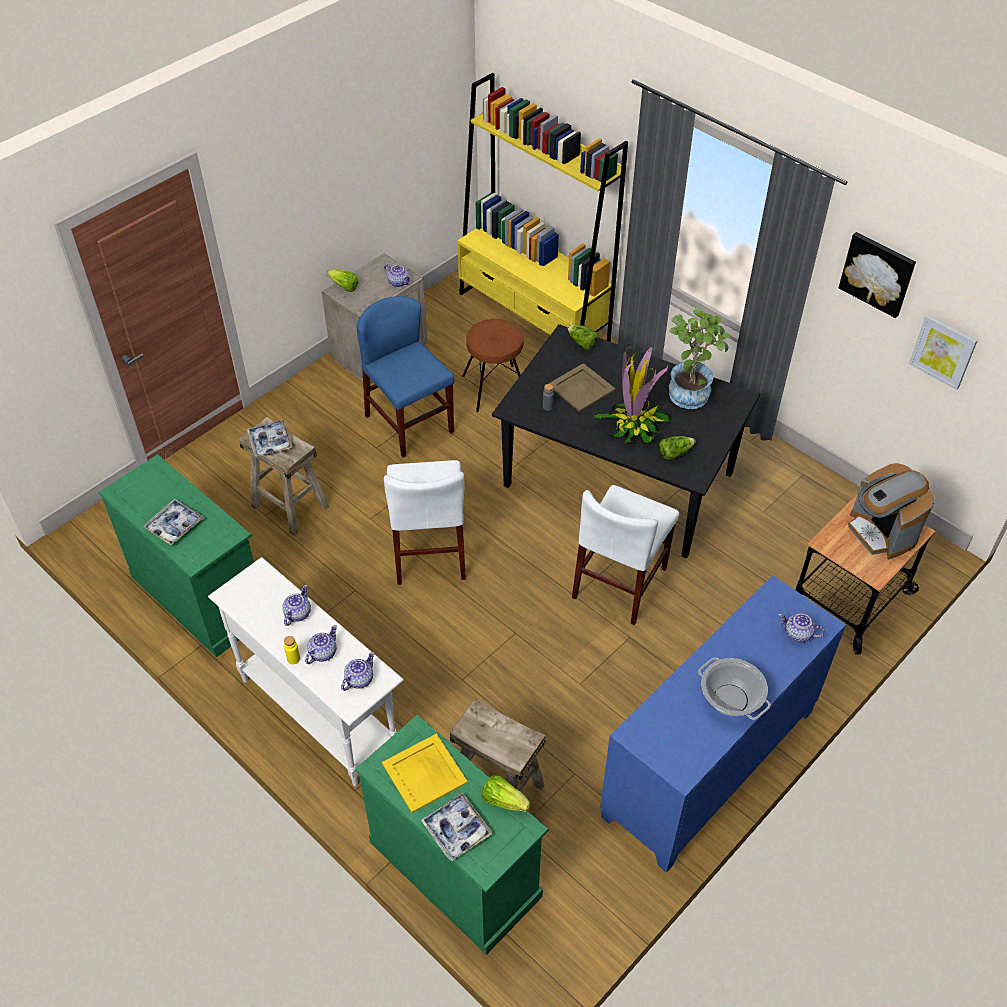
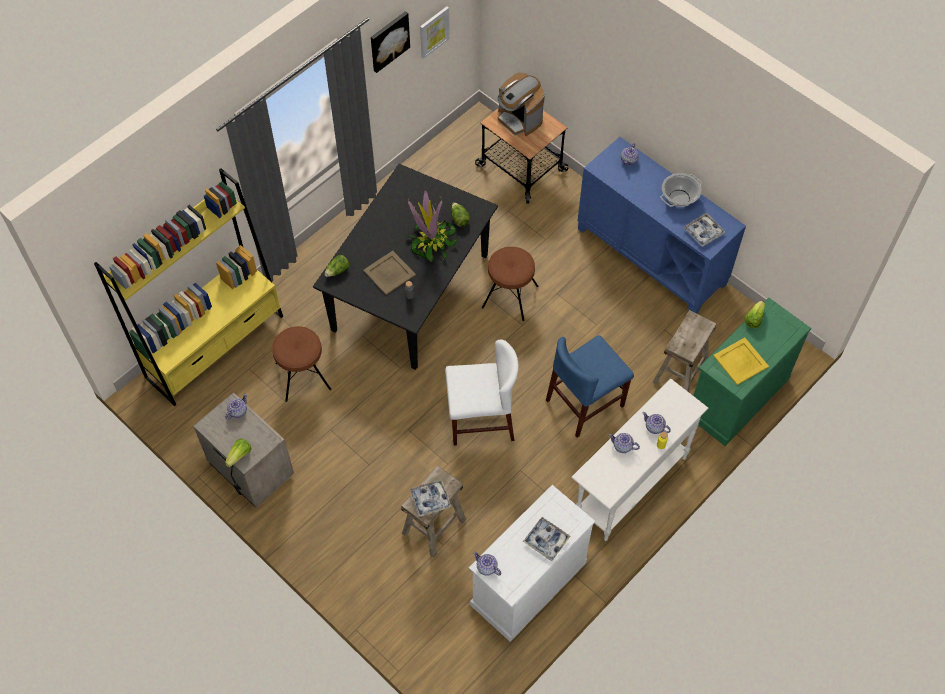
camera: 90 degrees left, 10 degrees up
(200, 595) = (528, 583): green dresser -> white dresser
(359, 679) = (674, 403): teapot -> teapot (487, 568)
(409, 424) = (342, 440): blue chair -> blue chair (585, 403)
(456, 830) = (776, 343): tray -> tray (703, 232)
(620, 582) = (509, 297): white chair -> brown stool
(690, 390) = (395, 204): potted plant -> none
(881, 532) = (519, 119): coffee machine -> coffee machine turned 75 degrees clockwise

